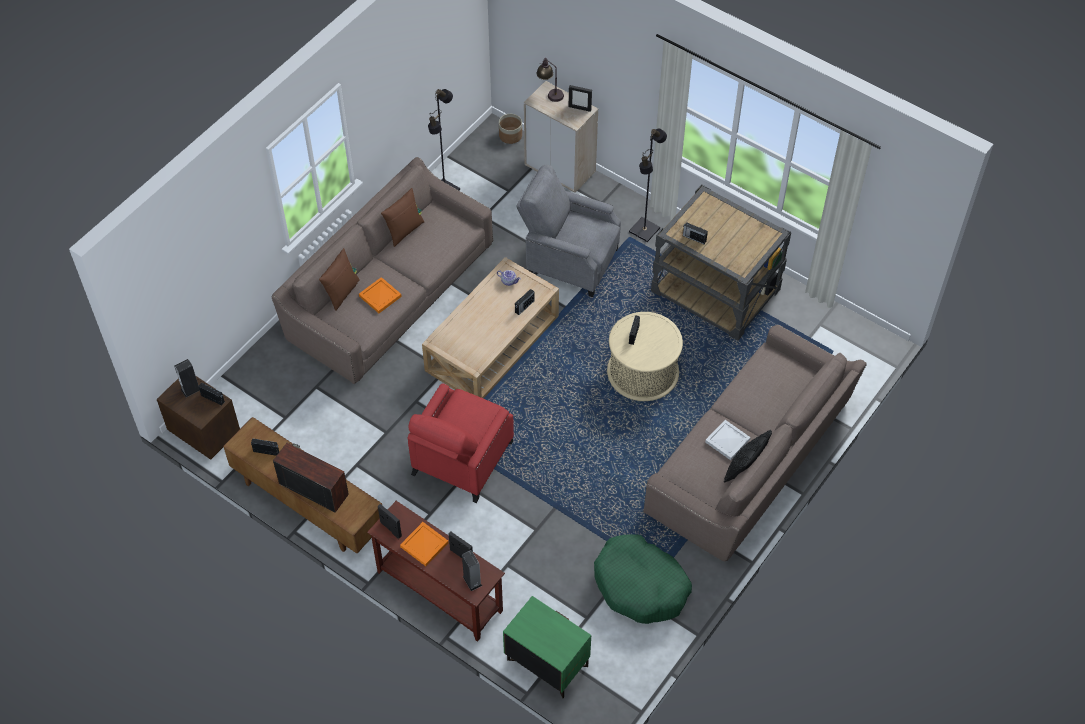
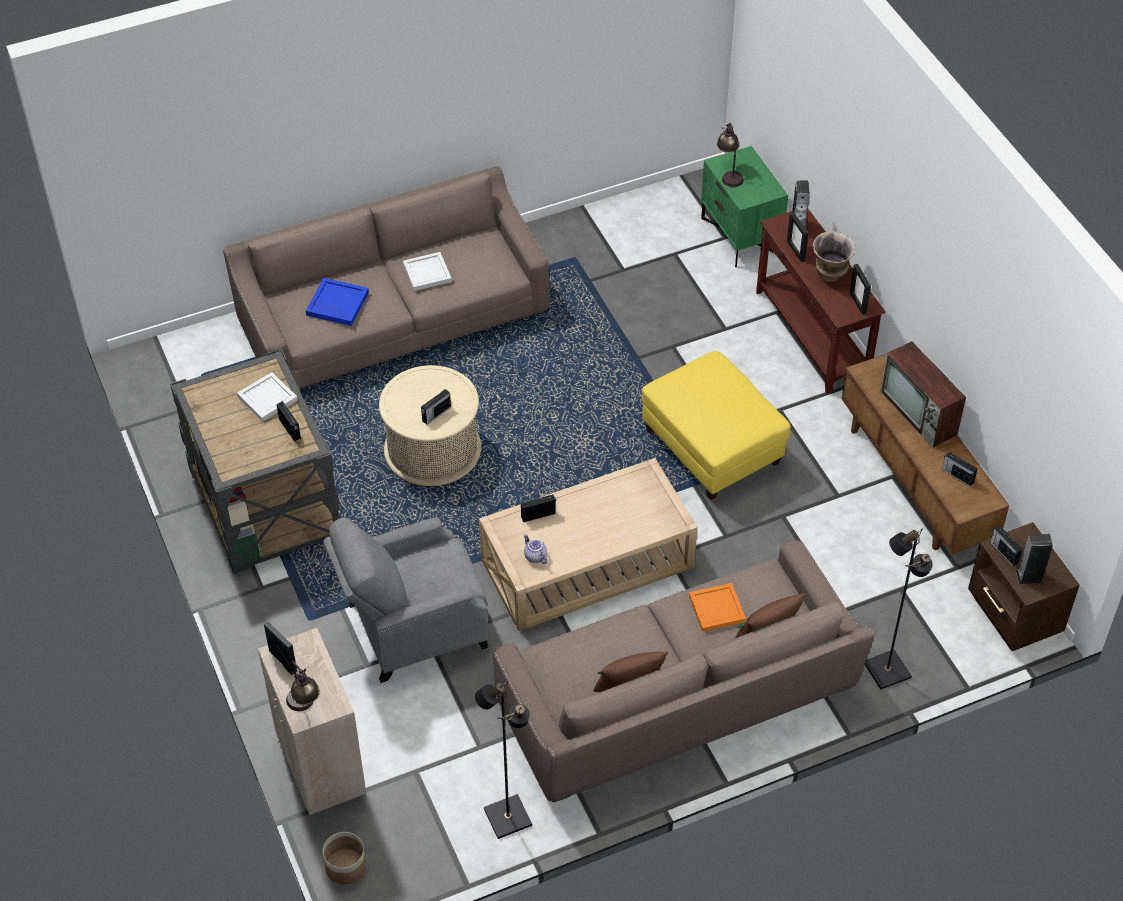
camera: 150 degrees left, 5 degrees down
(423, 545) = (830, 275): orange tray -> vase
(460, 460) = (713, 447): red armchair -> yellow ottoman
(562, 629) = (729, 174): none -> table lamp
(568, 260) = (412, 626): grey armchair -> grey armchair turned 105 degrees clockwise
(640, 585) = (601, 256): green dog bed -> none
(644, 230) = (281, 620): black floor lamp -> black floor lamp (887, 670)
(724, 249) = (267, 399): none -> white tray
(744, 468) = (432, 244): black pillow -> none
(766, 386) = (337, 304): none -> blue tray

